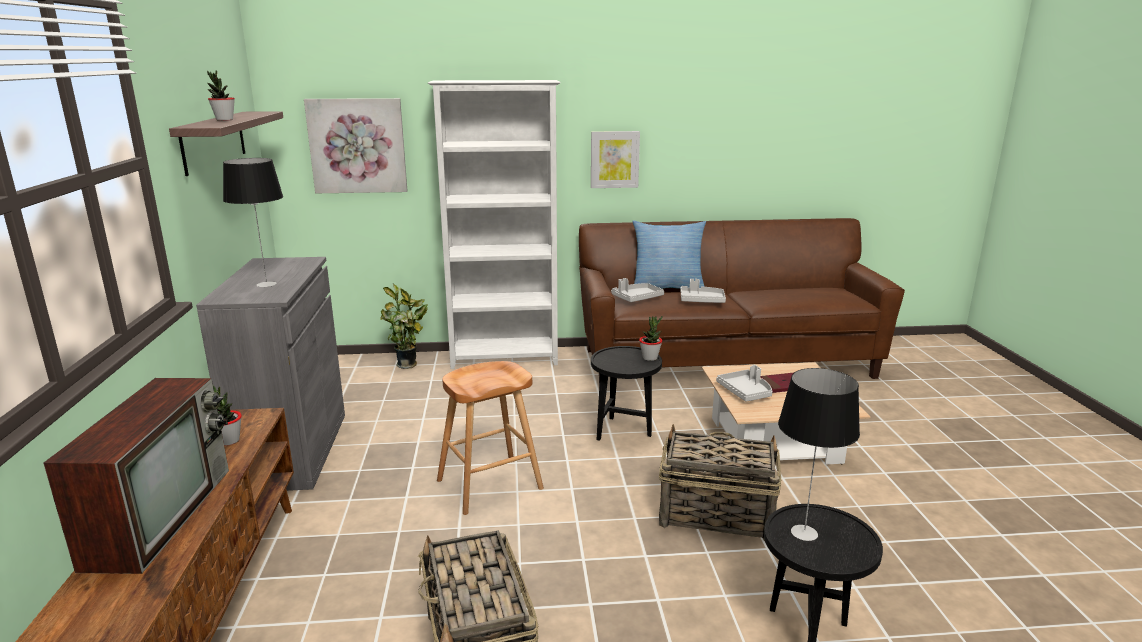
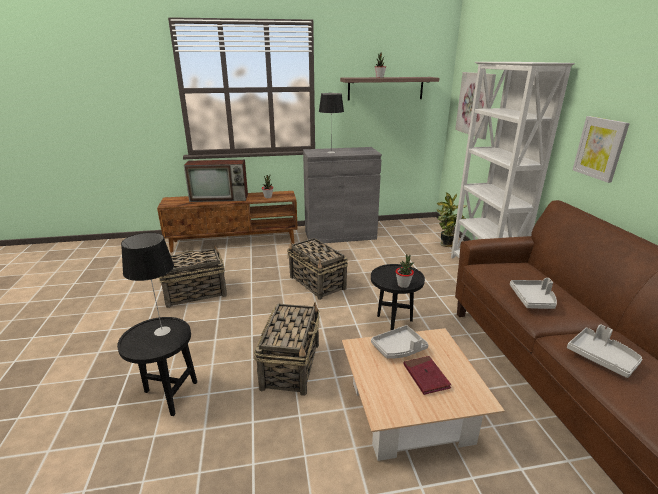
camera: 85 degrees right, 5 degrees up
(489, 485) = (317, 283): brown stool -> basket
(637, 298) = (508, 268): grey tray -> grey tray (601, 357)
(667, 289) = (567, 286): pillow -> none

